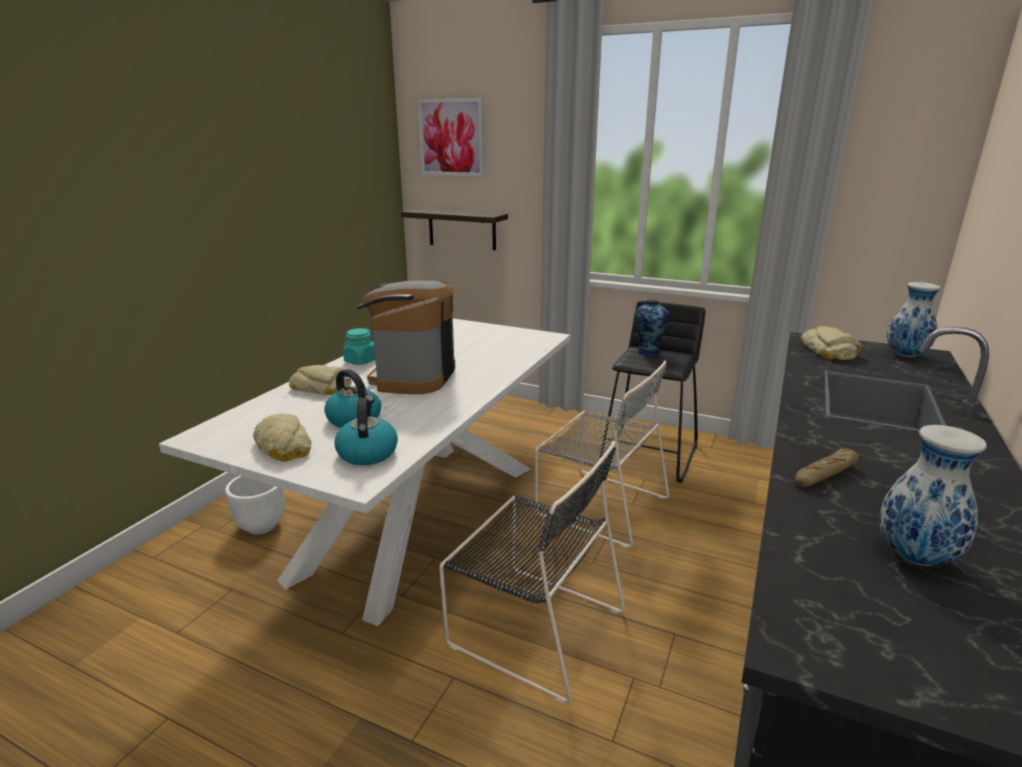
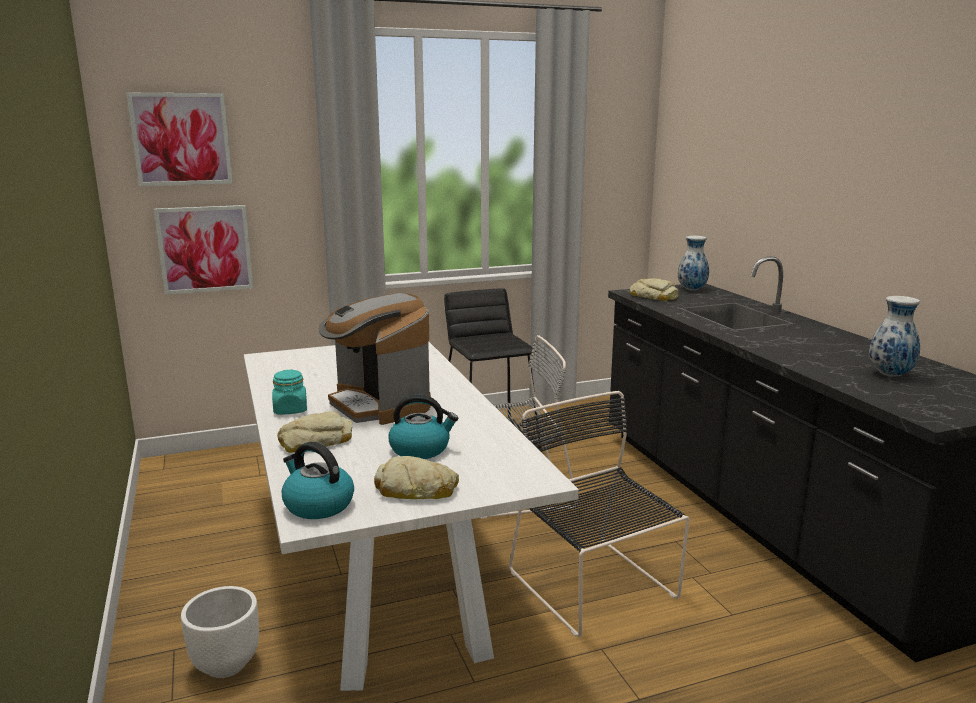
camera: 45 degrees left, 5 degrees down
(367, 452) = (495, 463): kettle -> kettle (317, 505)
(462, 229) = (205, 249): shelf -> picture
(532, 625) = (595, 587): black chair -> black chair turned 105 degrees counterclockwise
(648, 352) = (478, 339): vase -> none
(825, 474) = (797, 356): bread -> none

